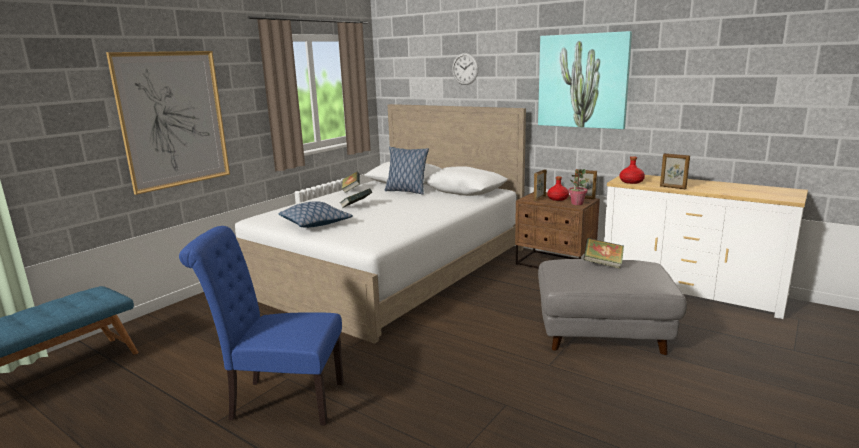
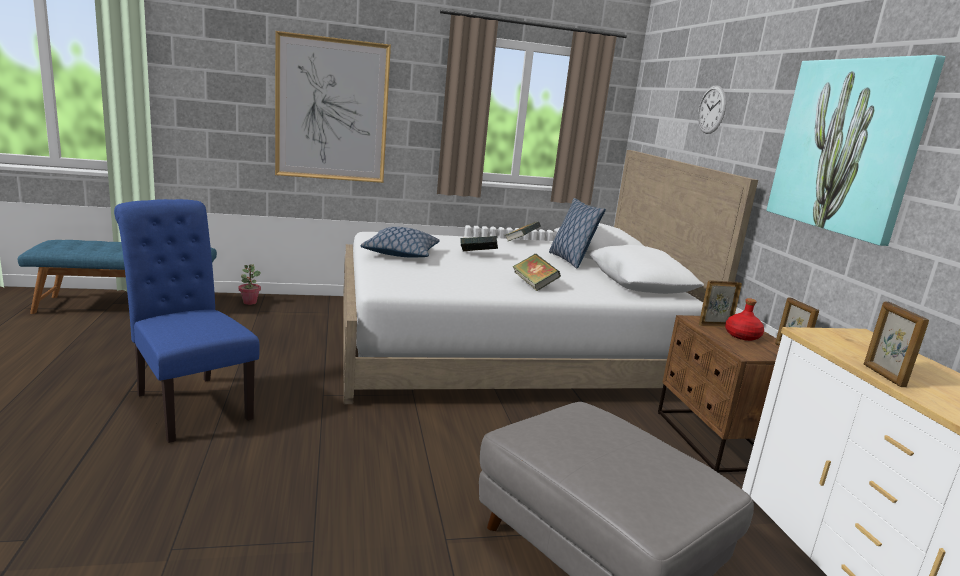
camera: 40 degrees right, 0 degrees up
(577, 203) = (754, 351): potted plant -> potted plant (249, 302)
(603, 264) = (630, 442): book -> book (534, 285)
(631, 182) = (830, 341): red bottle -> none

